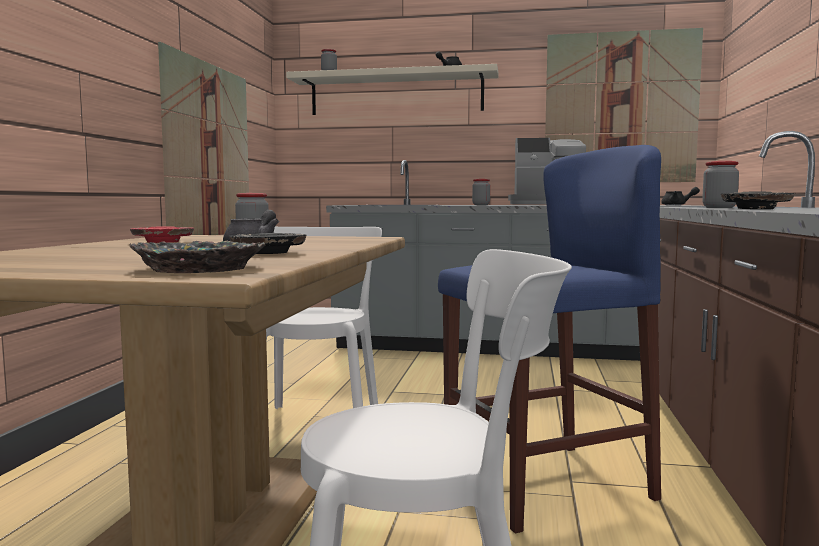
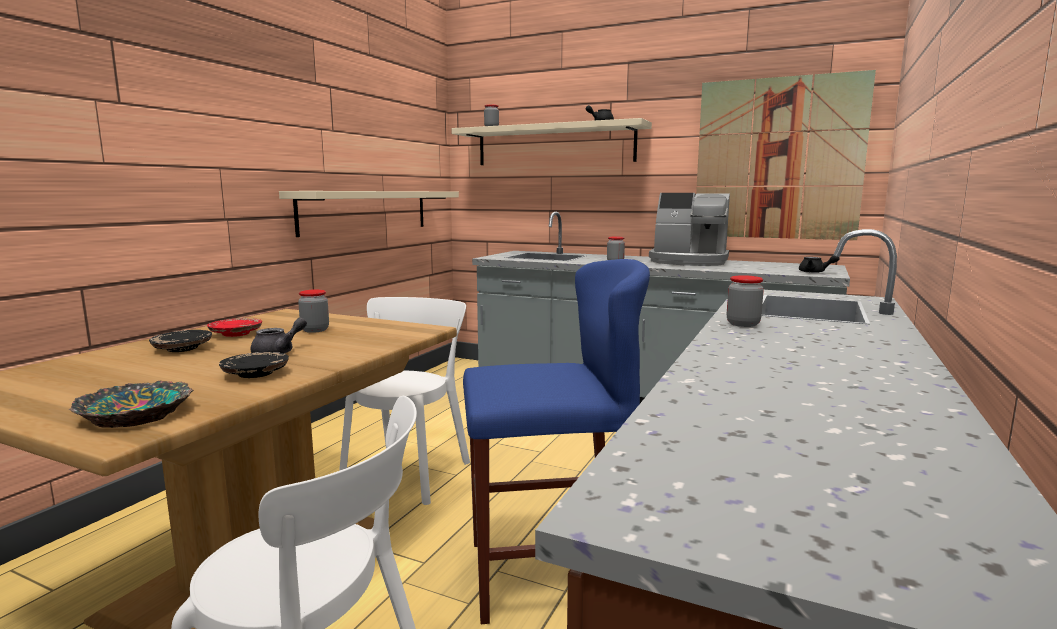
camera: 15 degrees right, 5 degrees up
(209, 150) = (366, 211): picture -> beige shelf
(756, 209) = (733, 347): black plate -> black plate (182, 349)

